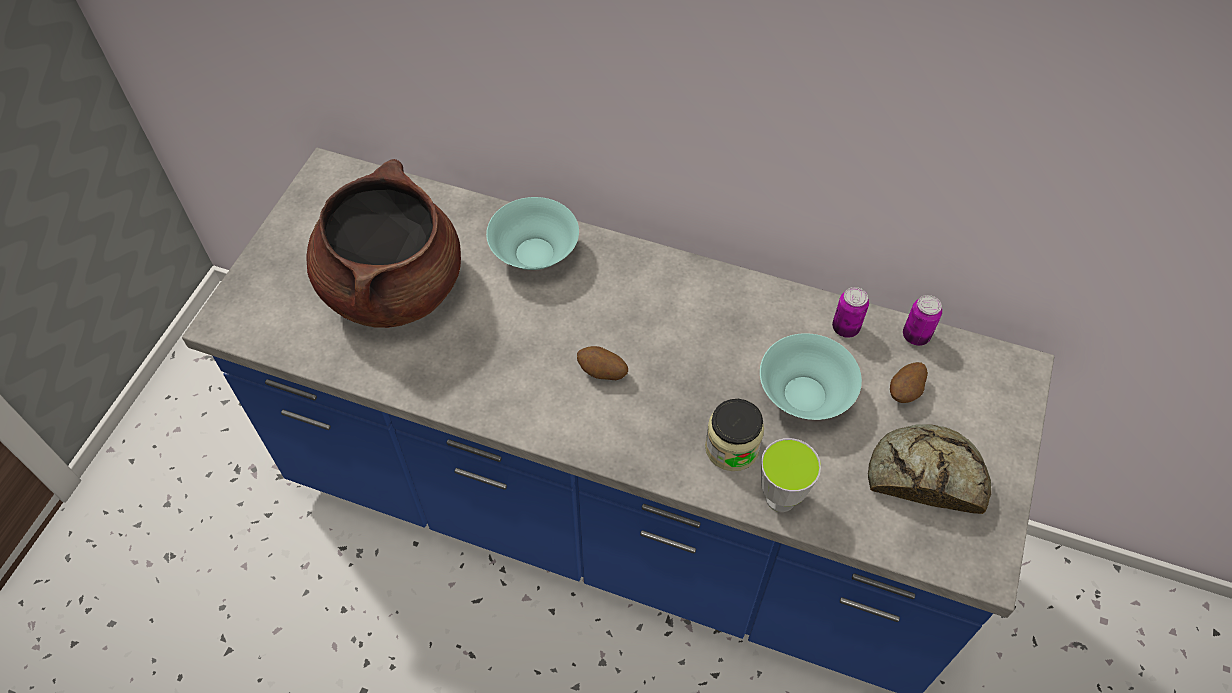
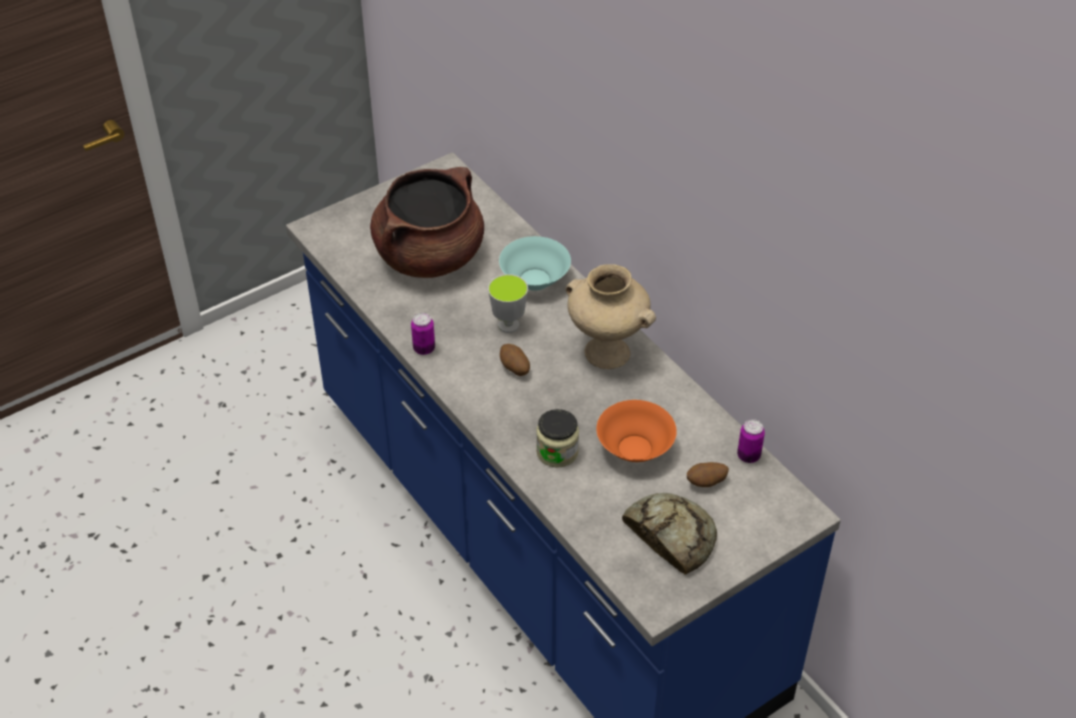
camera: 35 degrees right, 10 degrees down
(681, 299) = (605, 353): none -> beige vase
(780, 498) = (561, 495): cup -> cup (508, 325)
(805, 393) = (635, 448): turquoise bowl -> orange bowl
(845, 328) = (702, 426): can -> can (424, 349)

